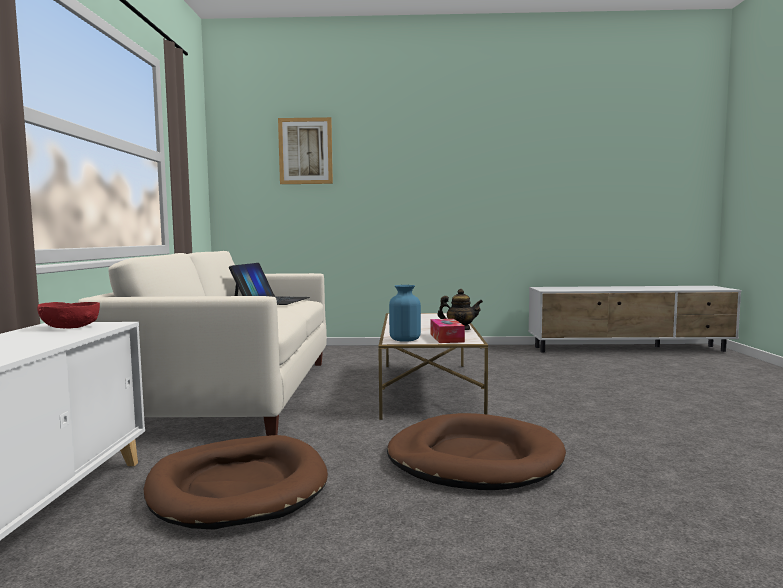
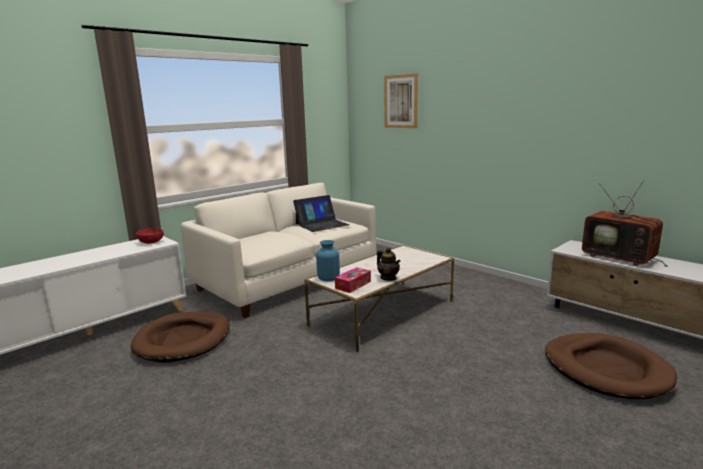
camera: 45 degrees right, 10 degrees up
(474, 459) = (287, 374): brown dog bed -> brown dog bed (606, 369)
(592, 288) = (621, 258): none -> television

